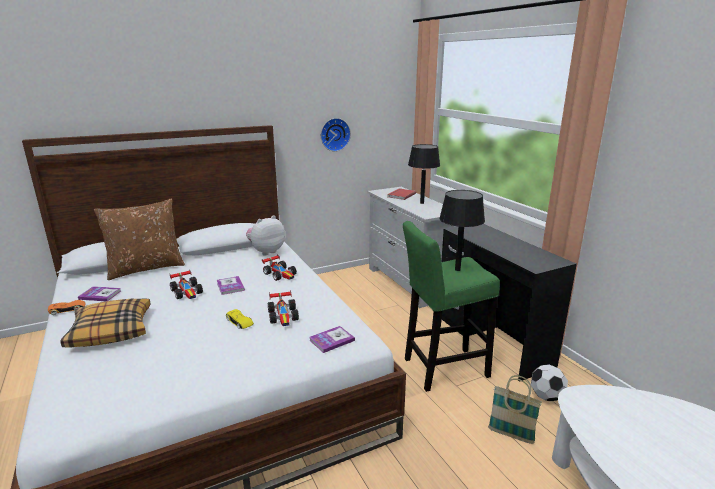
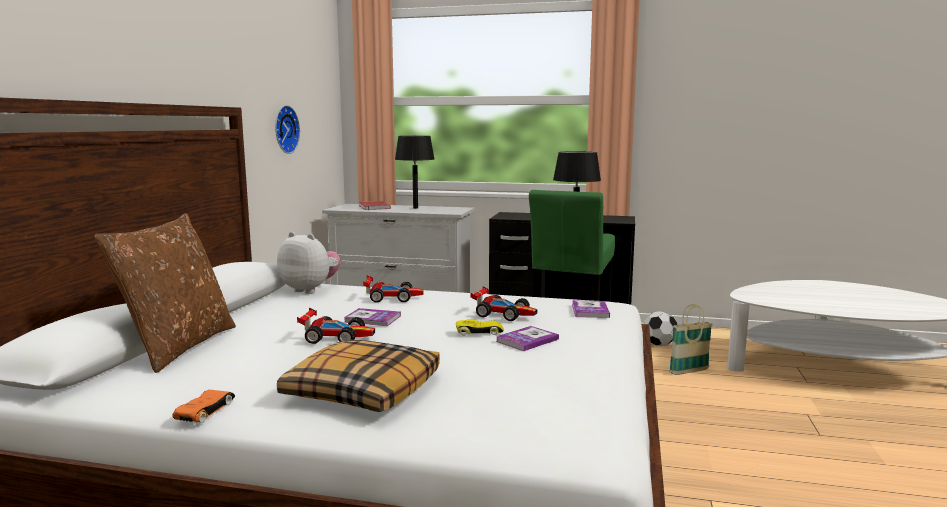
camera: 50 degrees left, 10 degrees down
(100, 295) = (205, 384): book -> book (527, 340)
(266, 251) = (310, 290): plush toy -> plush toy turned 120 degrees clockwise

